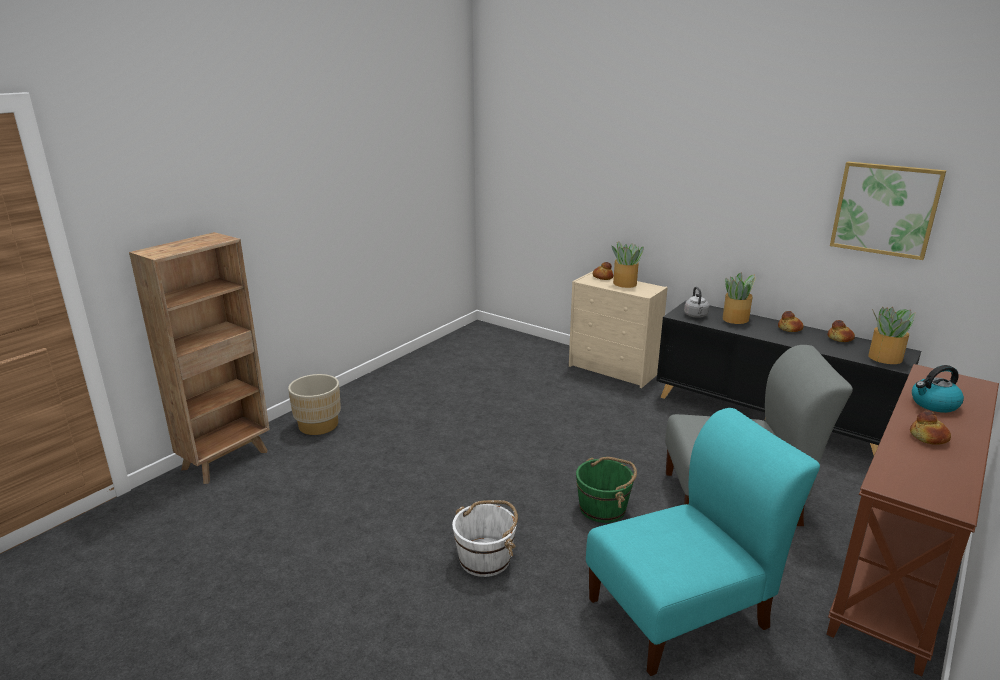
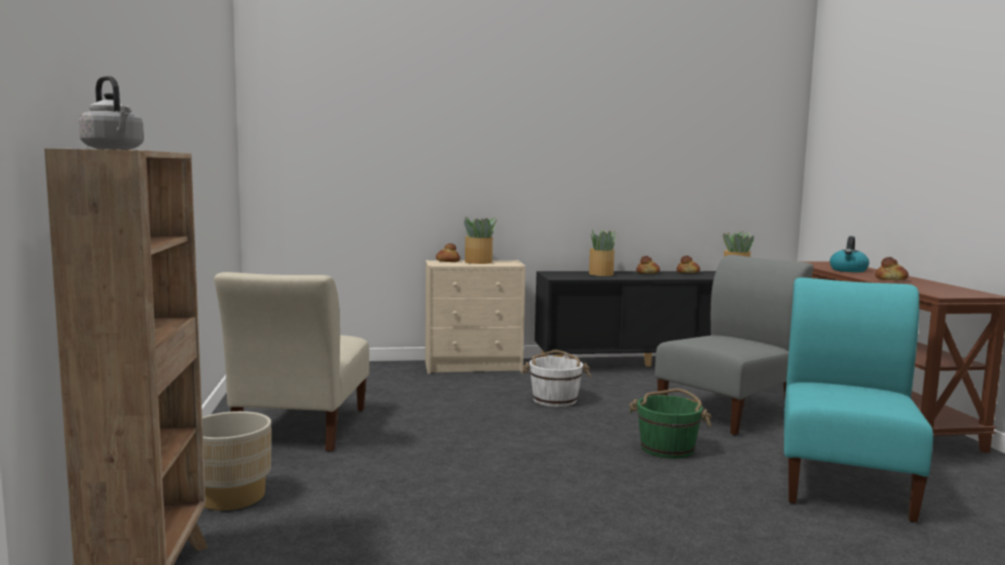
camera: 45 degrees left, 15 degrees down
(417, 389) = (300, 429): none -> beige chair
(485, 558) = (664, 517): white bucket -> white bucket (555, 400)
(696, 316) = (570, 276): grey kettle -> grey kettle (114, 149)
(885, 209) = (697, 155): picture -> none

